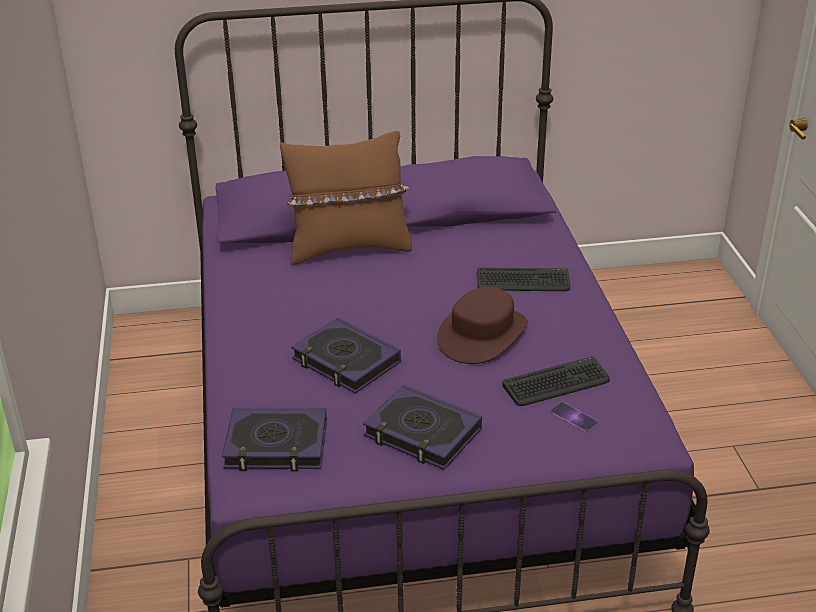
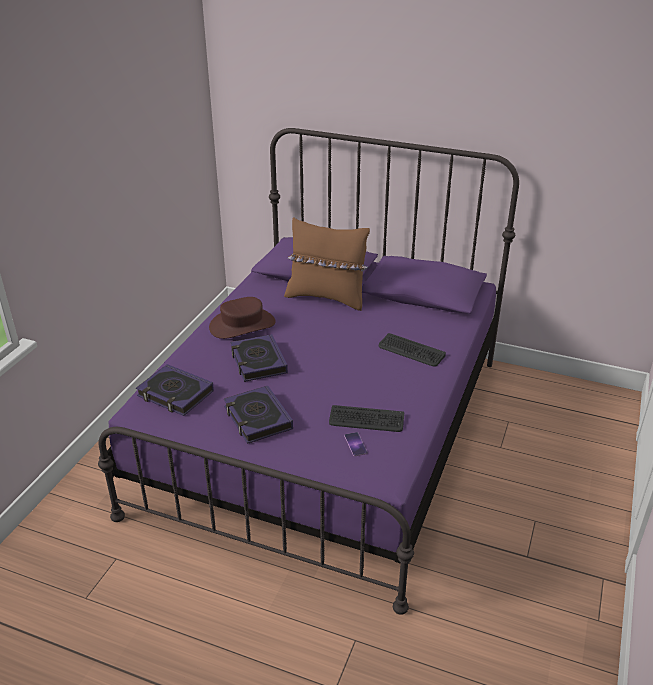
camera: 30 degrees right, 0 degrees up
(482, 334) = (352, 374): brown hat -> brown hat (242, 325)

